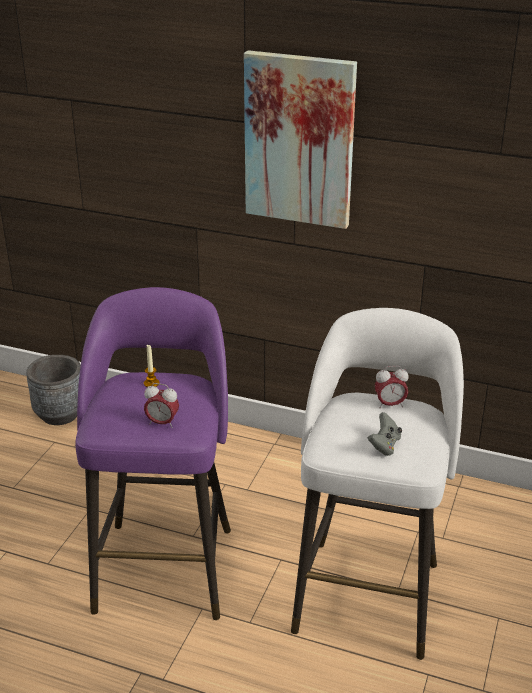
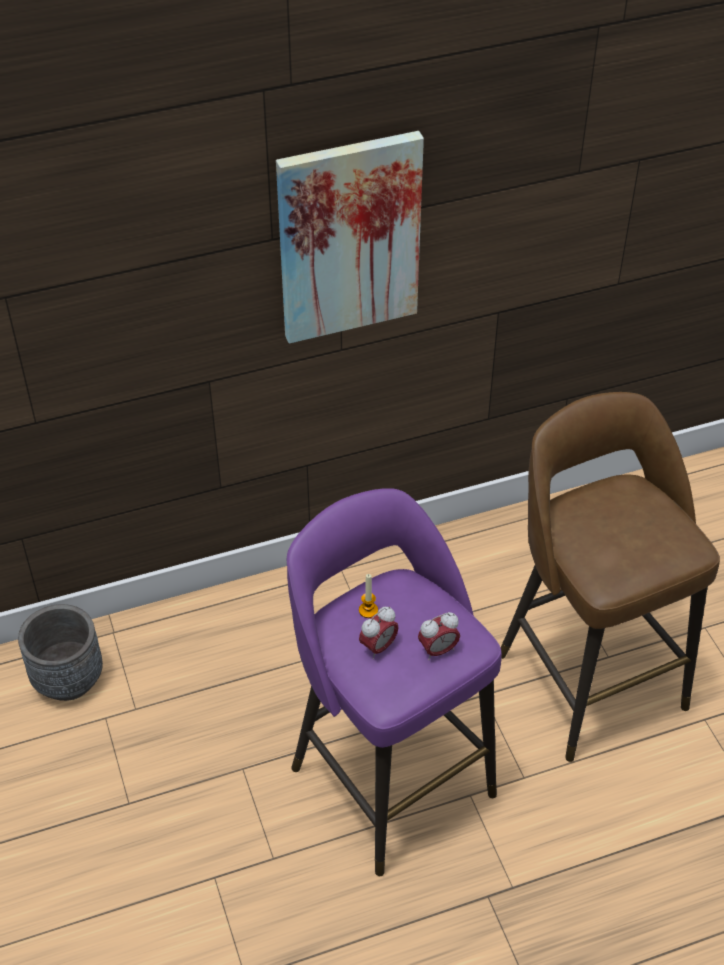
camera: 40 degrees left, 15 degrees up
(368, 593) = (588, 676): white stool -> brown stool
(384, 445) = (648, 547): grey game controller -> none
(390, 404) = (602, 497): alarm clock -> alarm clock (378, 647)

